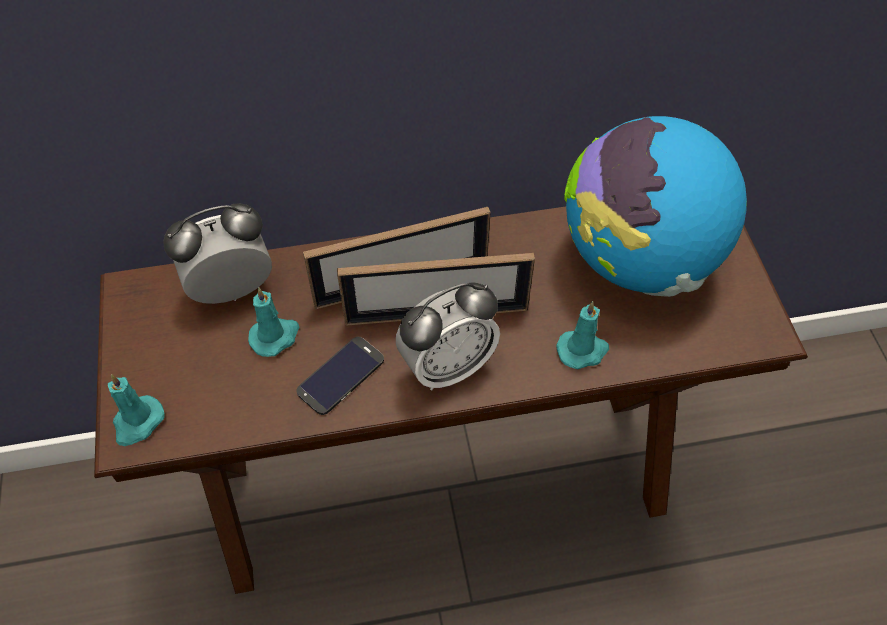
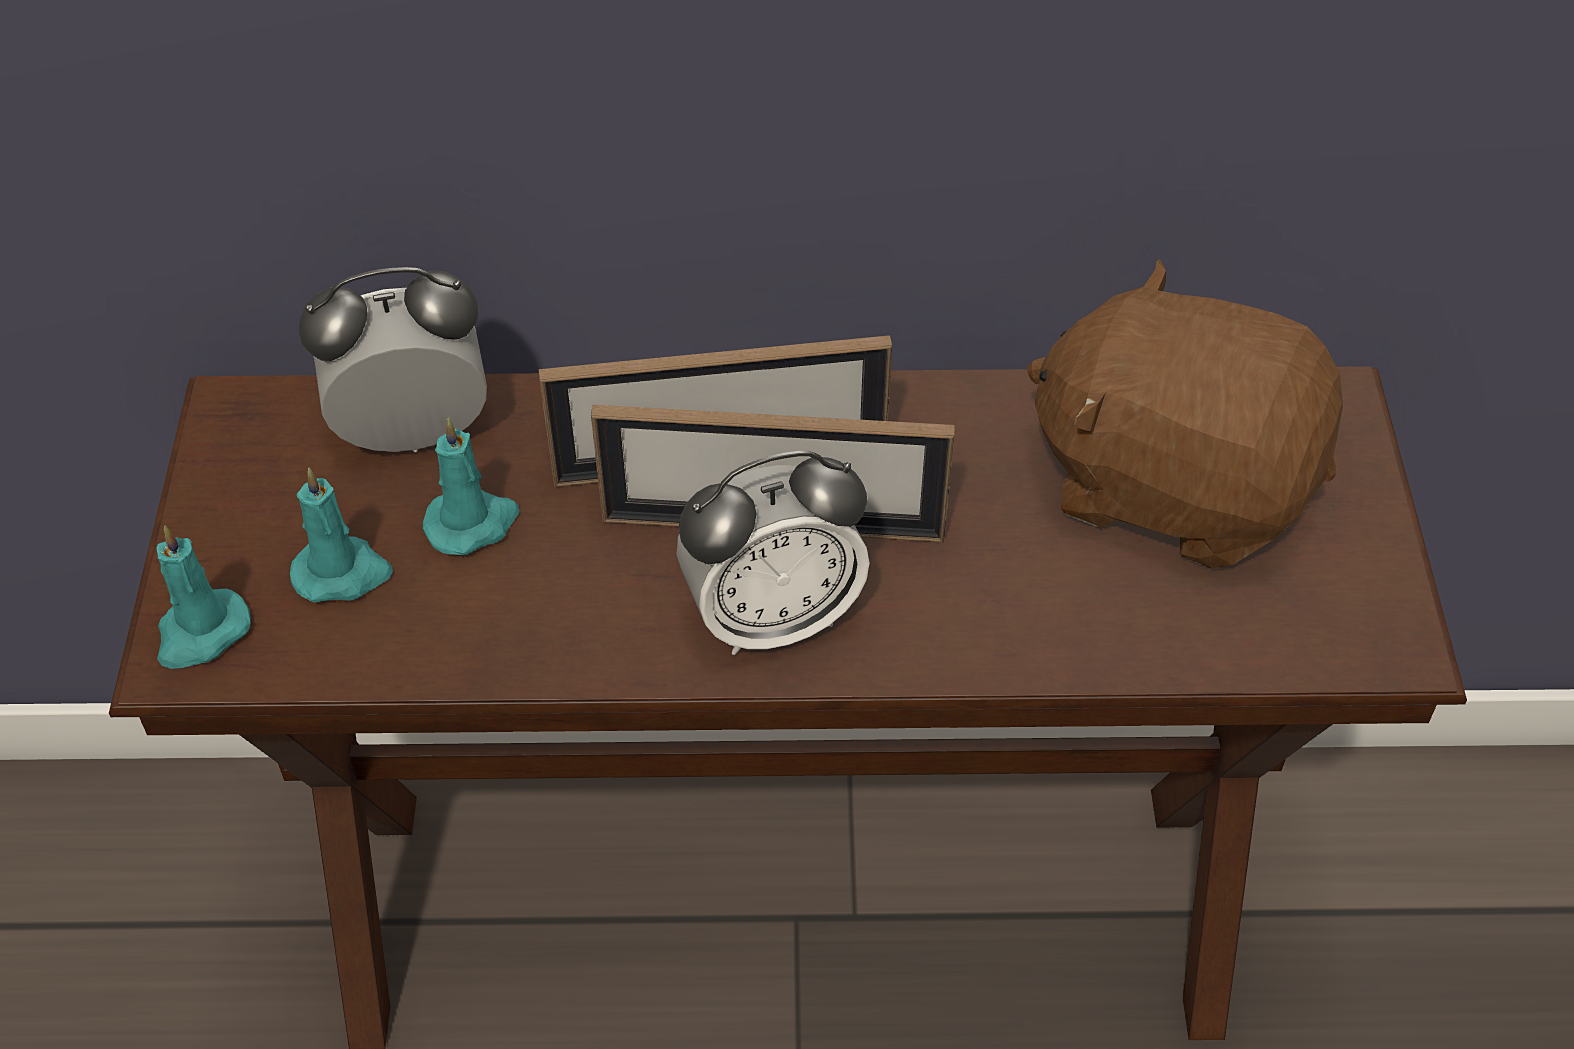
camera: 10 degrees right, 5 degrees down
(341, 376) = (575, 606): phone -> none
(583, 350) = (1031, 626): turquoise candle -> turquoise candle (343, 573)
(637, 260) = (1173, 481): globe -> brown plush toy

